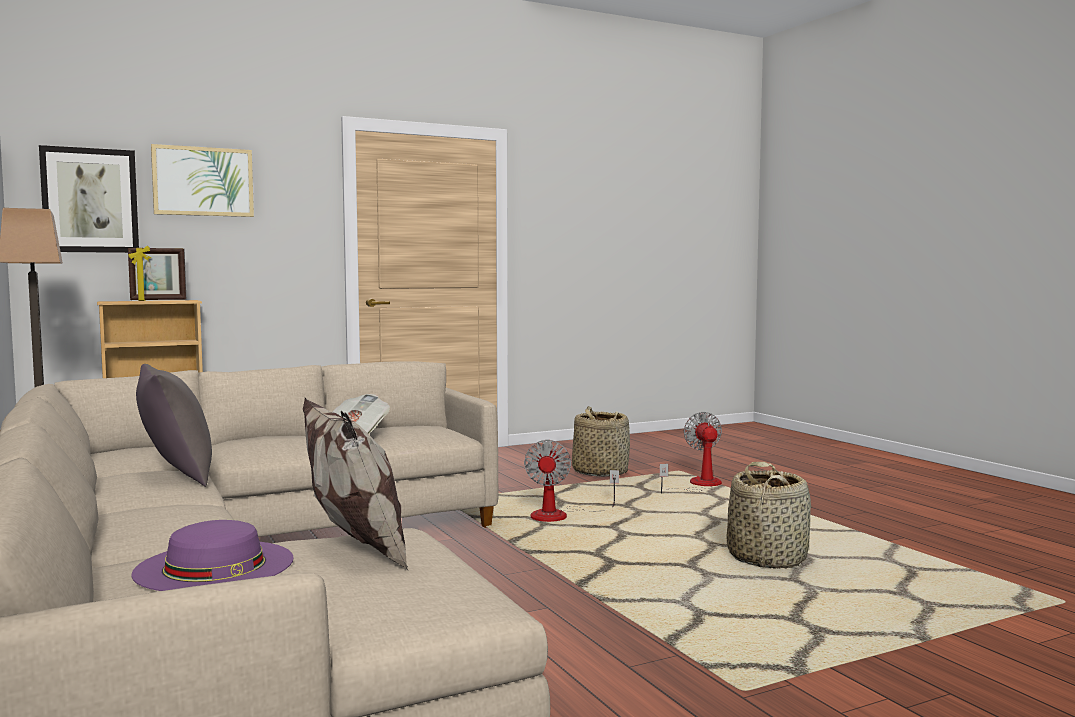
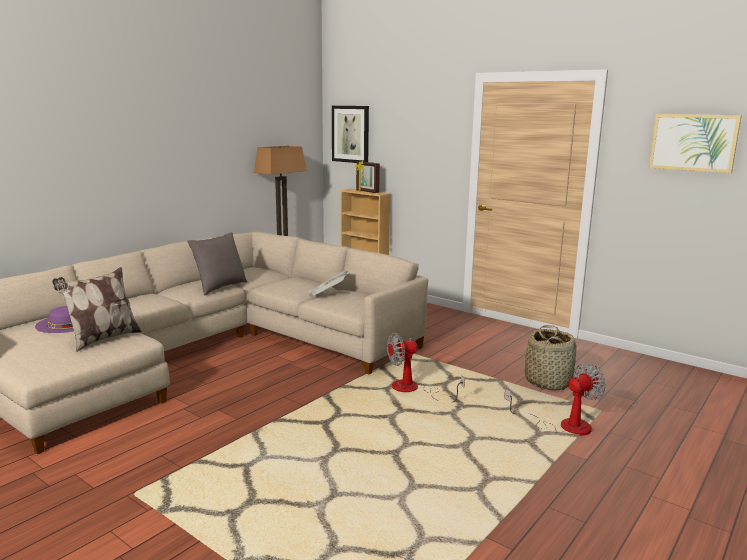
camera: 65 degrees right, 10 degrees up
(203, 181) = (397, 122): picture -> picture (693, 142)
(767, 558) = (382, 479): basket -> none

